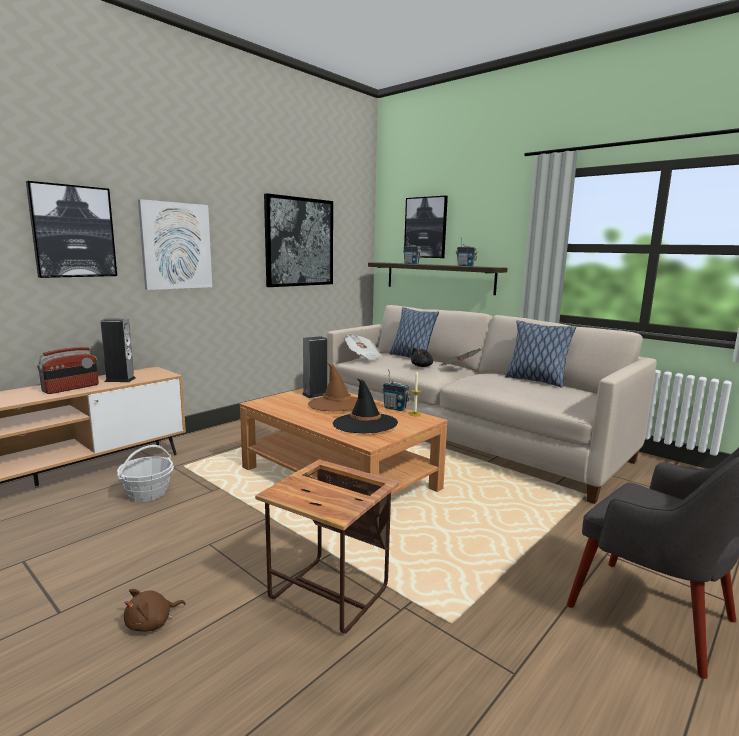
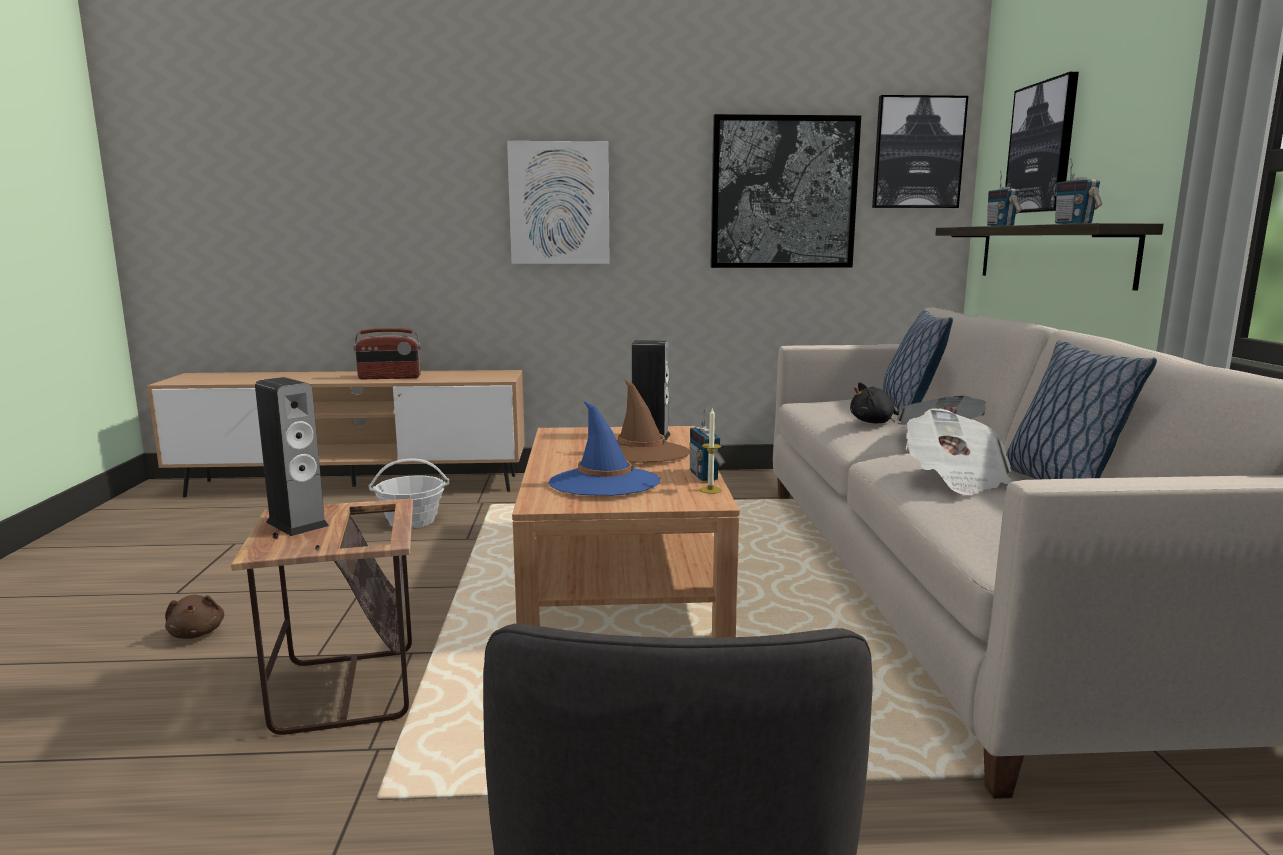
camera: 45 degrees right, 0 degrees up
(73, 231) = (426, 188): picture -> picture (918, 153)
(120, 380) = (449, 377): speaker -> speaker (297, 524)
(152, 623) = (197, 633): brown plush toy -> brown plush toy turned 120 degrees counterclockwise
(363, 357) = (825, 397): newspaper -> newspaper (955, 479)
(365, 423) = (604, 483): black hat -> blue hat

